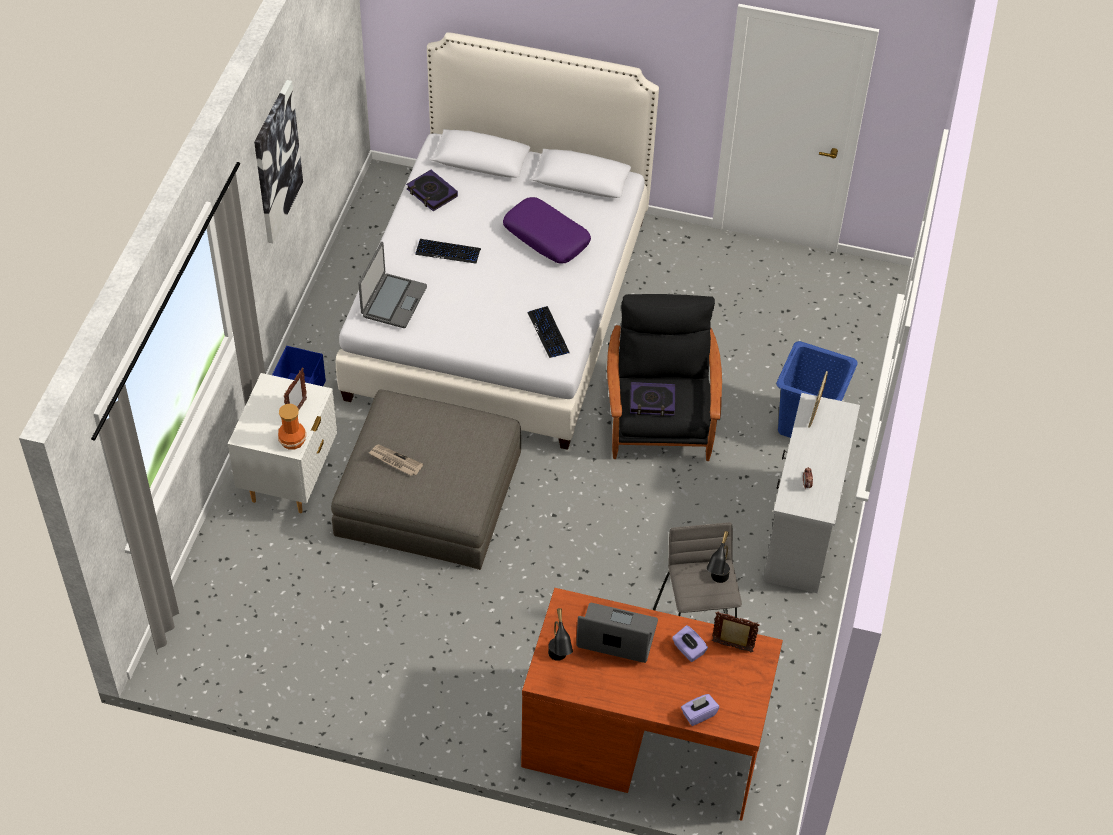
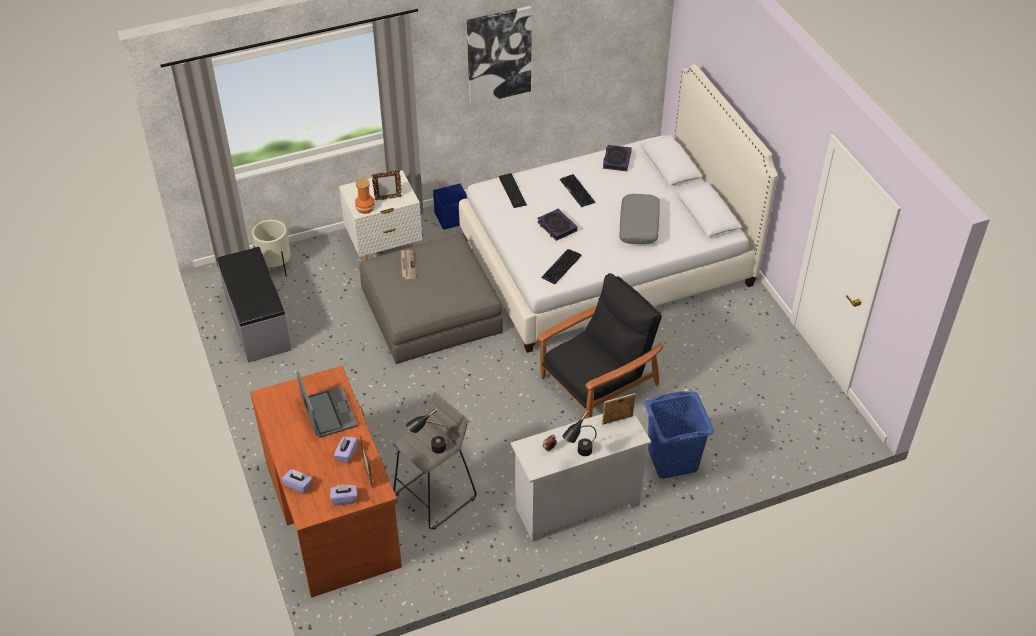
camera: 55 degrees right, 5 degrees down
(214, 598) = (276, 267): none -> beige planter
(291, 665) = (256, 323): none -> grey bench
(393, 301) = (512, 190): laptop -> keyboard
(547, 237) = (639, 225): purple pillow -> grey pillow
(559, 660) = (286, 396): black table lamp -> black table lamp (579, 454)
(652, 402) = (575, 354): book -> book (557, 227)
(749, 684) = (344, 499): none -> purple tissue box

